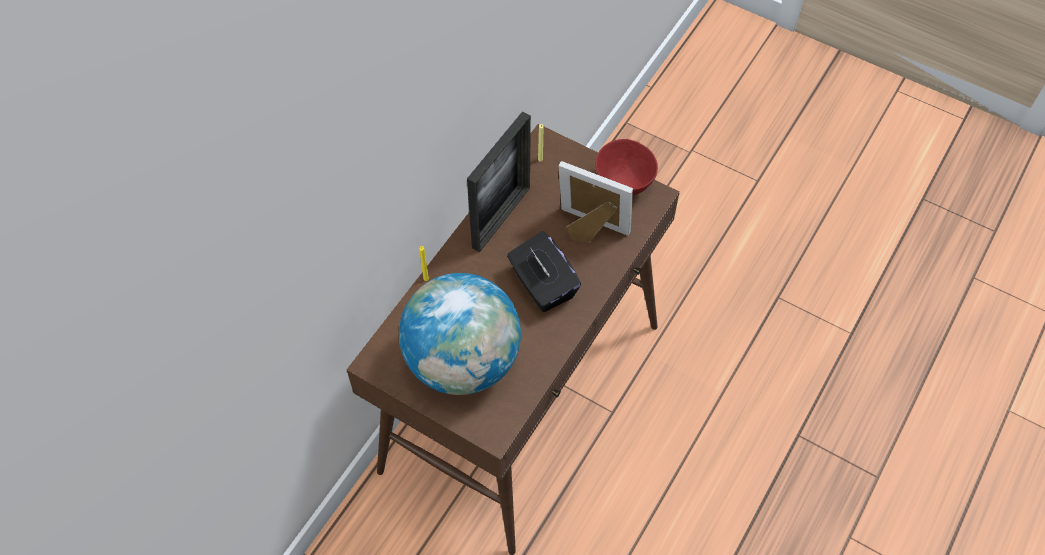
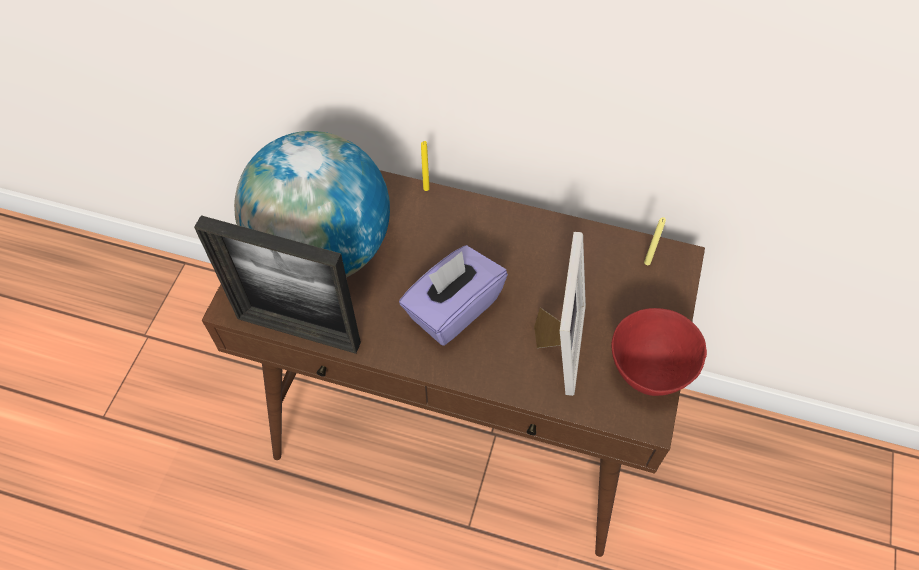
camera: 75 degrees right, 0 degrees up
(501, 217) = (539, 241): picture frame -> picture frame (298, 330)
(542, 285) = (453, 309): black tissue box -> purple tissue box

